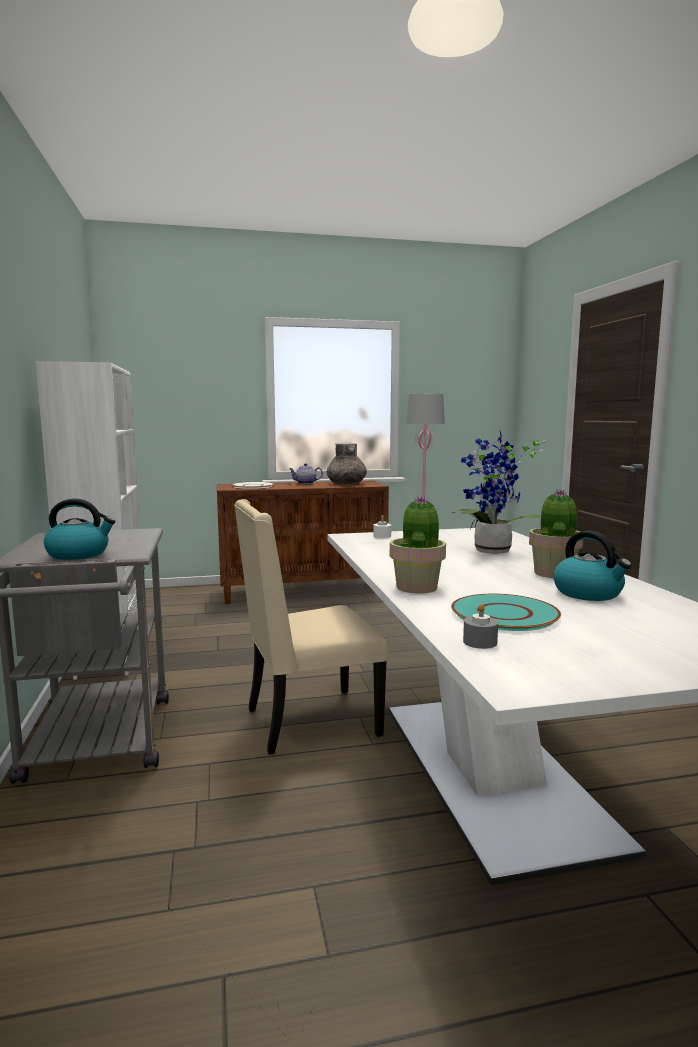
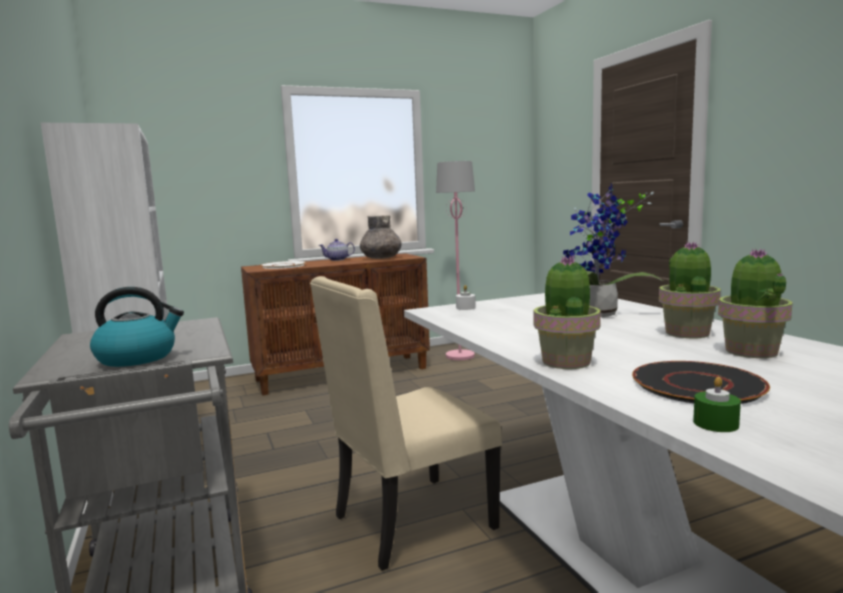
camera: 10 degrees left, 0 degrees up
(480, 642) = (715, 423): grey candle -> green candle
(504, 614) = (697, 385): turquoise plate -> black plate
(589, 593) = (751, 352): kettle -> potted plant

